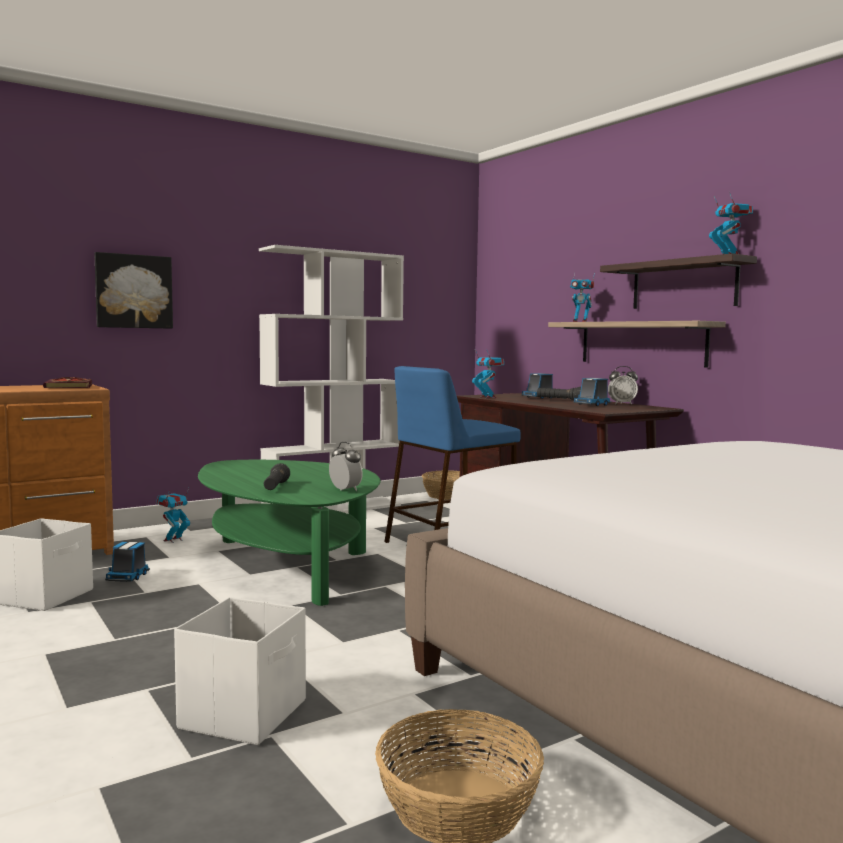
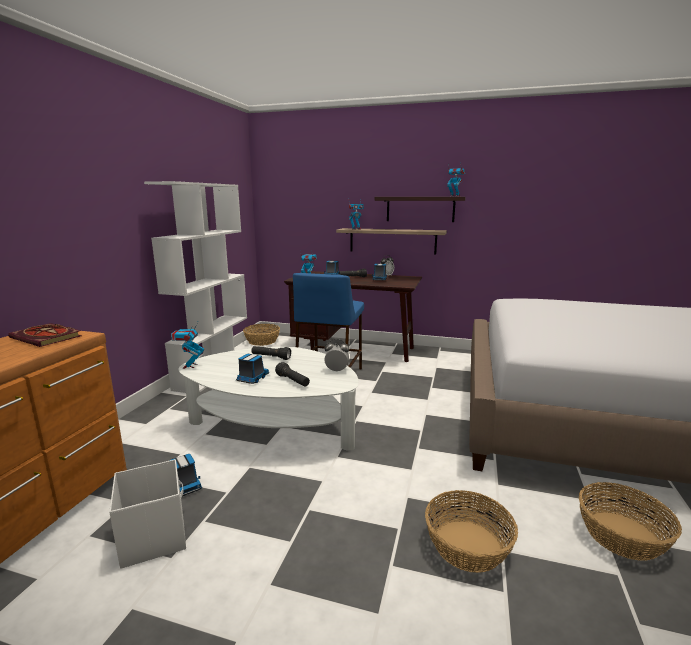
camera: 40 degrees left, 10 degrees up
(133, 291) = (54, 229): picture -> none
(173, 540) = (151, 437): toy robot -> toy robot (190, 366)
(245, 713) = (467, 545): white storage box -> basket
(248, 478) = (252, 378): none -> toy truck
(288, 564) = (274, 427): green coffee table -> white coffee table
(313, 470) = (271, 357): none -> black flashlight

